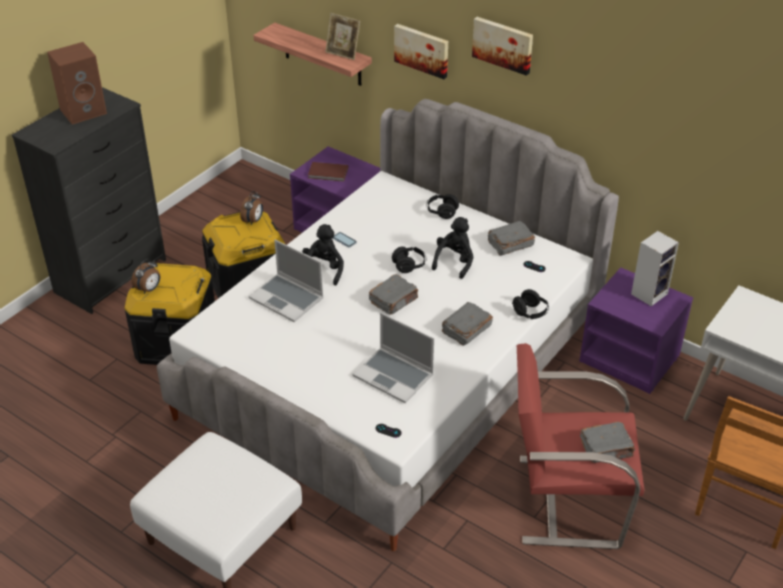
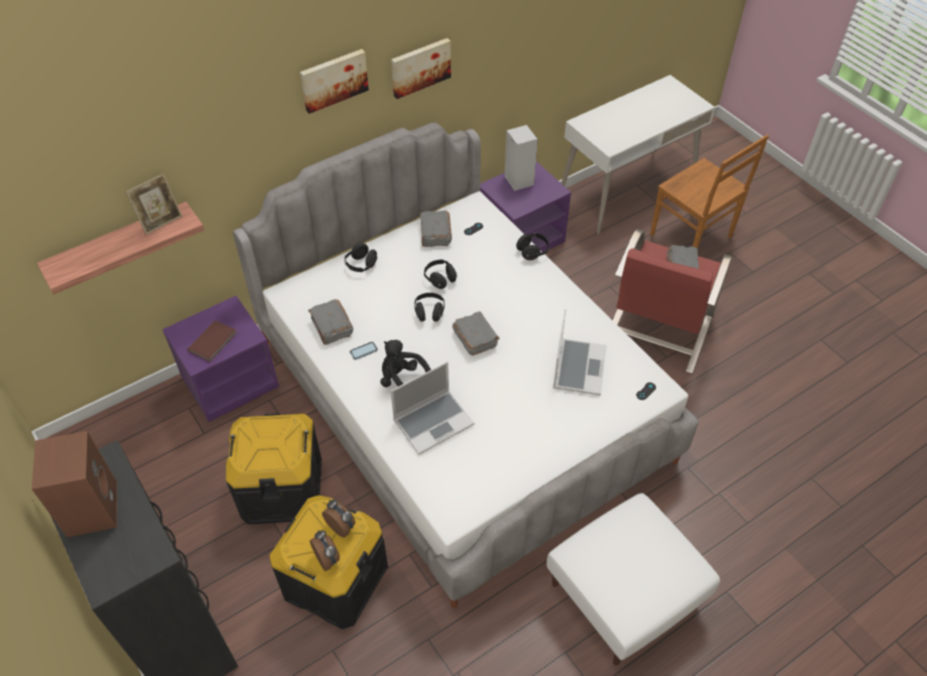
camera: 70 degrees left, 10 degrees up
(253, 221) = (259, 429): alarm clock -> alarm clock (341, 526)
(394, 376) = (578, 367): laptop -> laptop turned 45 degrees counterclockwise
(422, 50) = (246, 149): picture -> picture (420, 67)
(454, 262) = (440, 279): black plush toy -> black headphones
(466, 330) = (537, 300): grey book -> grey book (331, 327)

